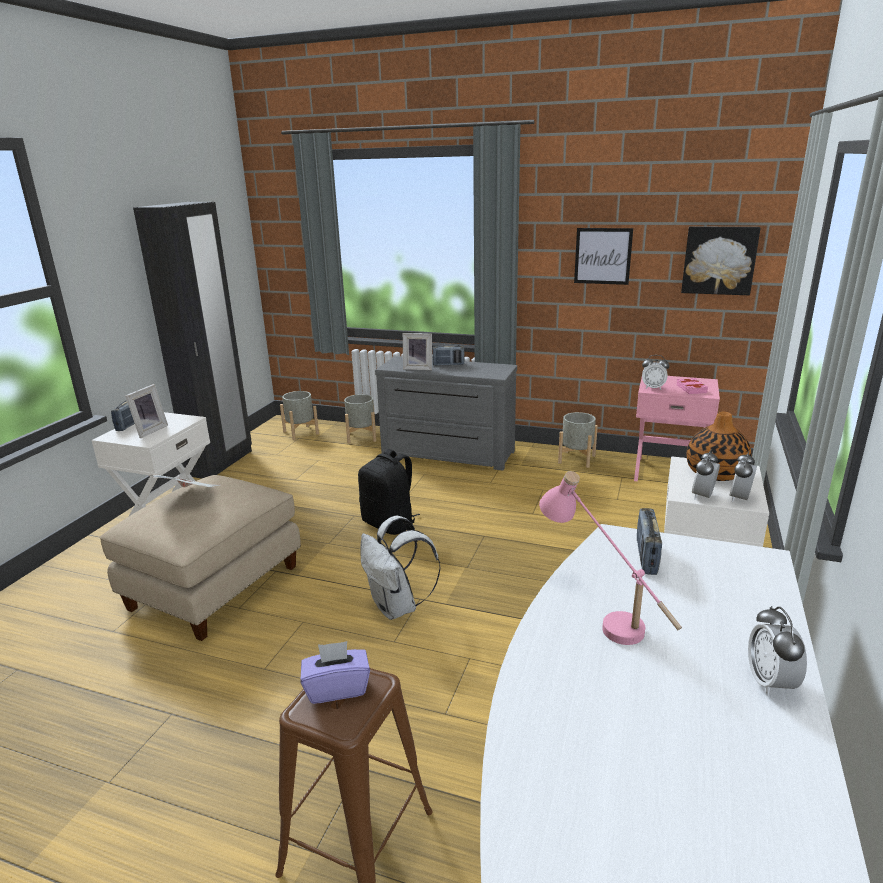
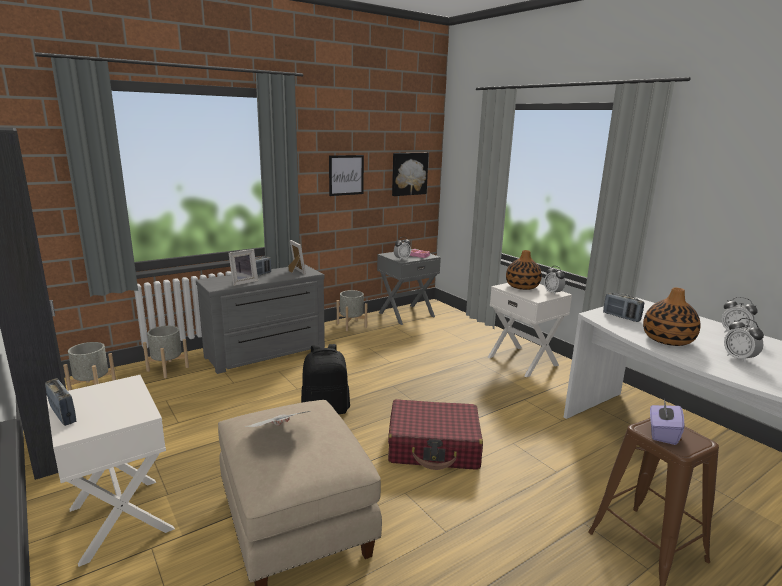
camera: 55 degrees left, 5 degrees down
(149, 431) = (110, 408): picture frame -> picture frame (295, 271)
(397, 607) = (434, 446): white backpack -> red suitcase
(601, 614) = (668, 340): pink table lamp -> vase
(668, 471) = (406, 314): pink nightstand -> grey nightstand
(703, 496) = (542, 296): alarm clock -> alarm clock (739, 358)

